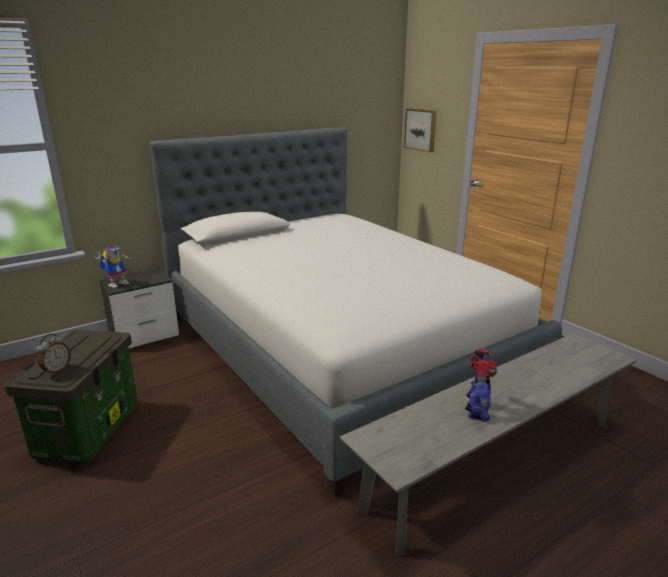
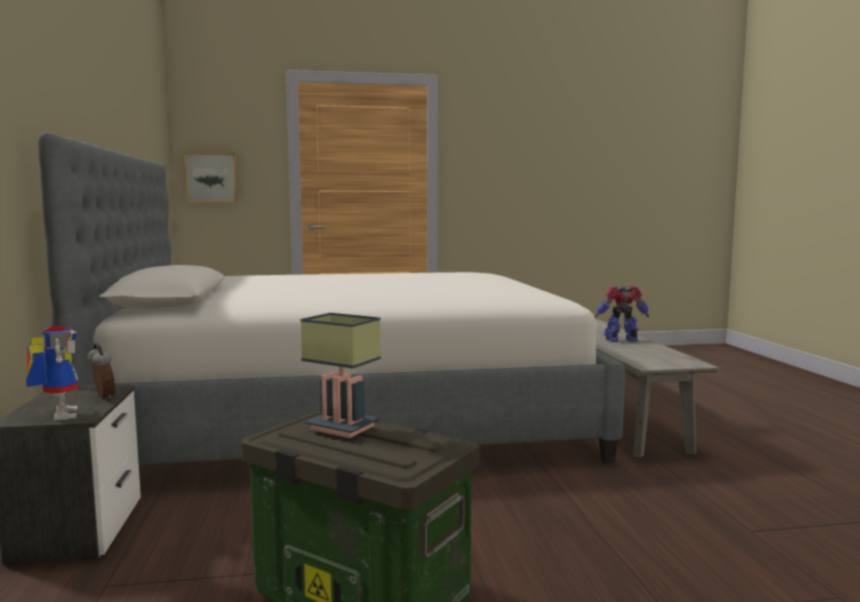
camera: 65 degrees left, 15 degrees down
(56, 370) = (406, 446): alarm clock -> alarm clock (102, 397)
(89, 347) = (346, 427): none -> table lamp
(477, 411) = (622, 340): toy robot -> toy robot turned 45 degrees counterclockwise

